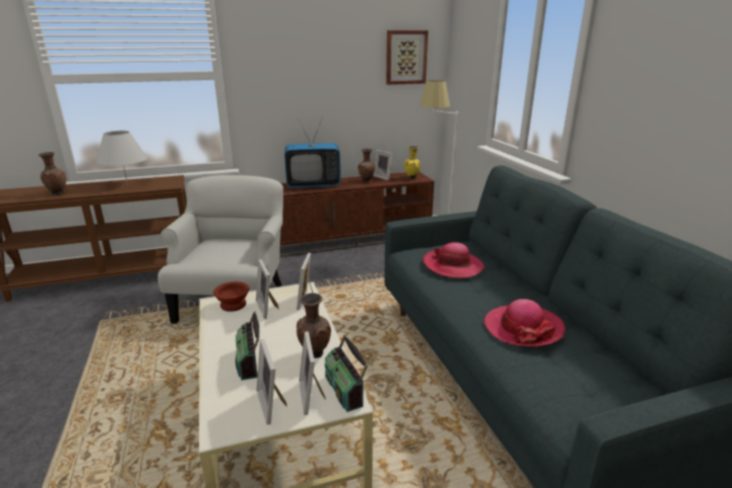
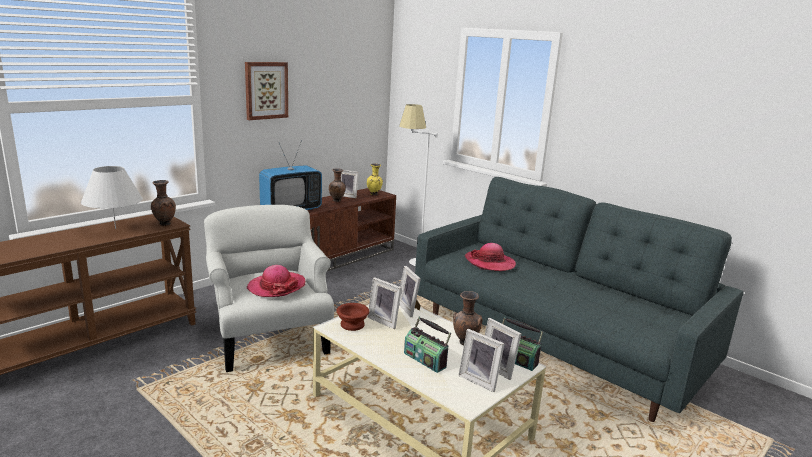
camera: 30 degrees left, 5 degrees down
(57, 193) = (41, 248): brown vase -> brown vase (164, 224)
(406, 57) = (360, 80): picture -> picture (266, 90)
(523, 328) = (580, 295): hat -> hat (276, 286)

